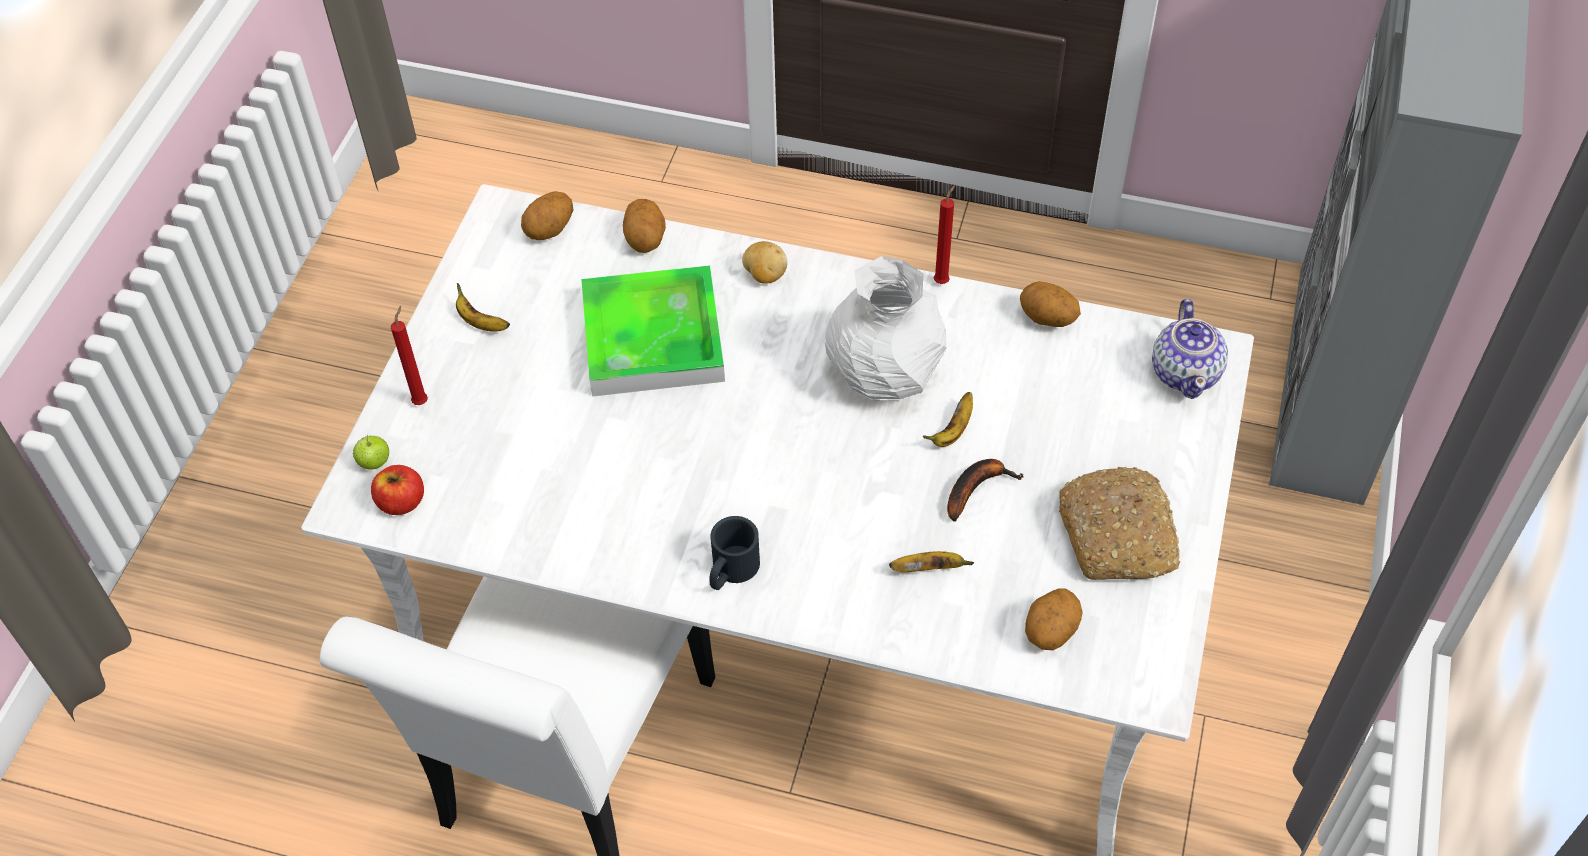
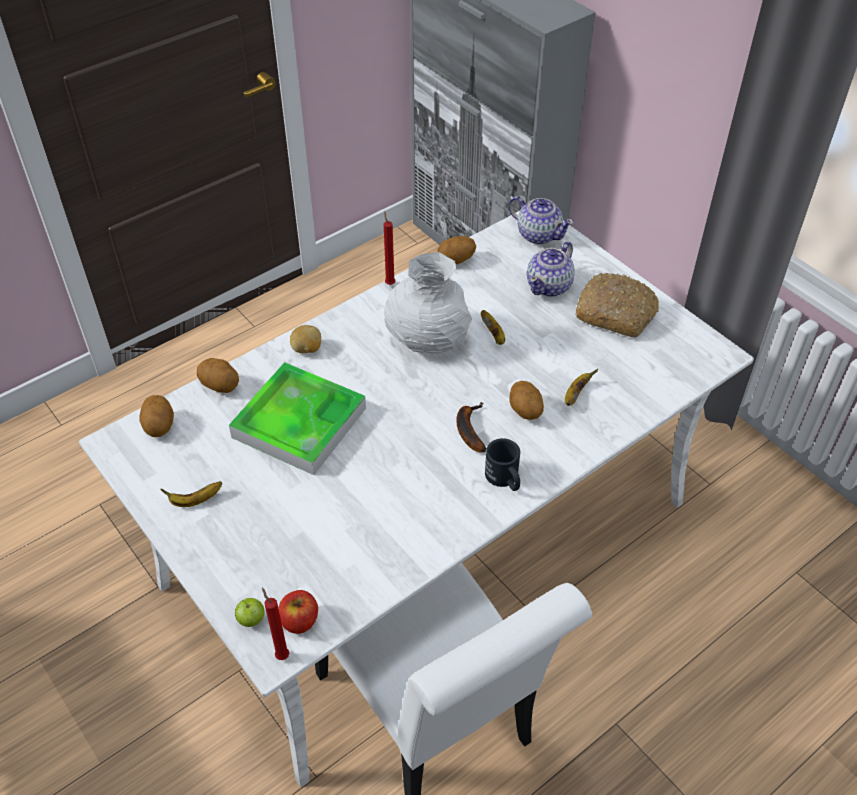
camera: 55 degrees left, 5 degrees down
(422, 400) = (226, 566): red candle -> red candle (281, 654)
(976, 488) = (539, 347): banana -> banana (468, 429)
(1050, 631) = (654, 370): potato -> potato (524, 411)
(1098, 438) = (549, 286): none -> teapot

